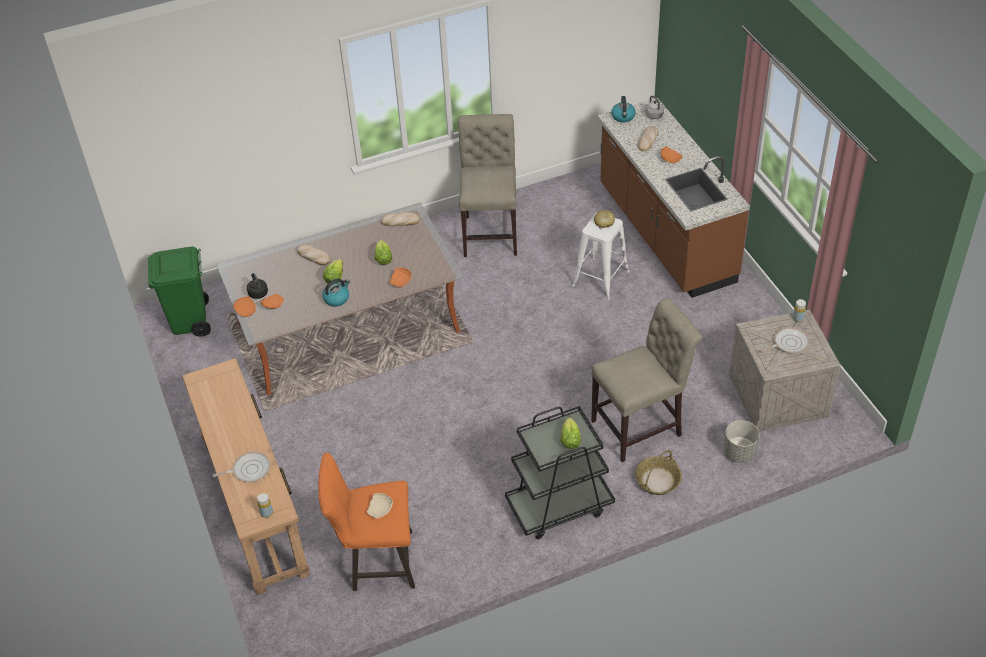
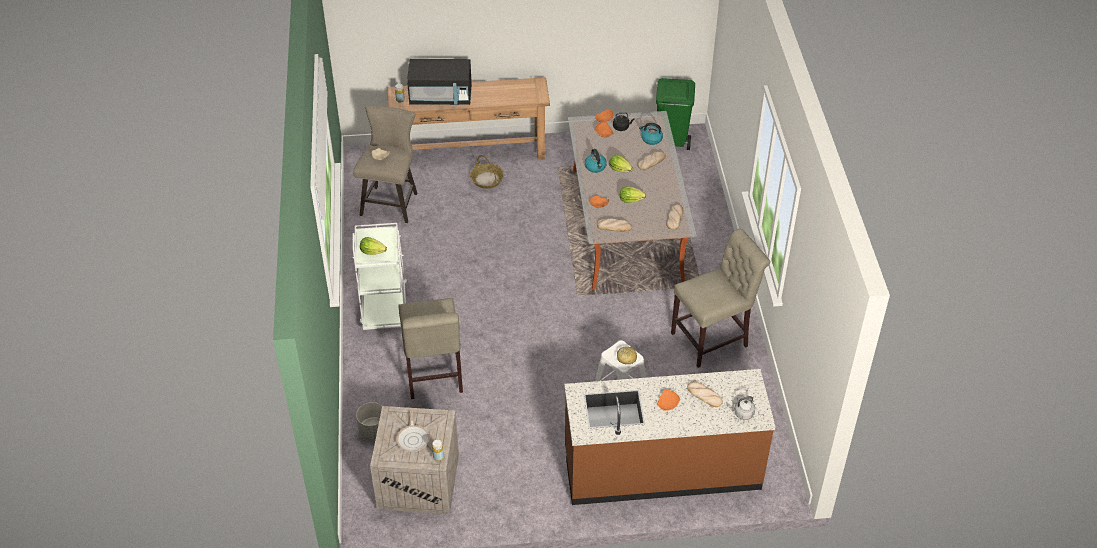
camera: 105 degrees right, 0 degrees up
(249, 469) = (441, 97): frying pan -> black microwave
(376, 562) = (391, 201): orange stool -> beige stool
(431, 262) = (614, 226): none -> bread
(491, 232) = (713, 338): beige chair -> beige chair turned 45 degrees counterclockwise
(559, 506) = (384, 305): black cart -> white cart
(623, 117) = (750, 388): kettle -> kettle (651, 139)
(657, 481) = (375, 369): basket -> basket (487, 179)

